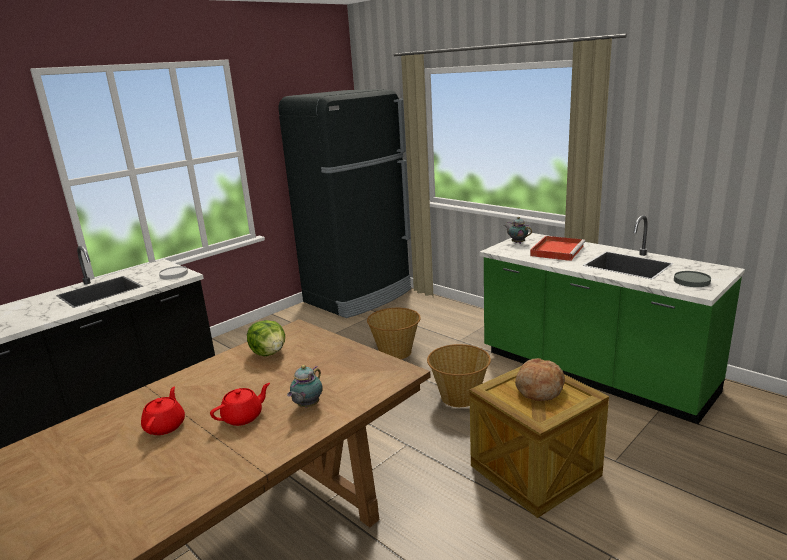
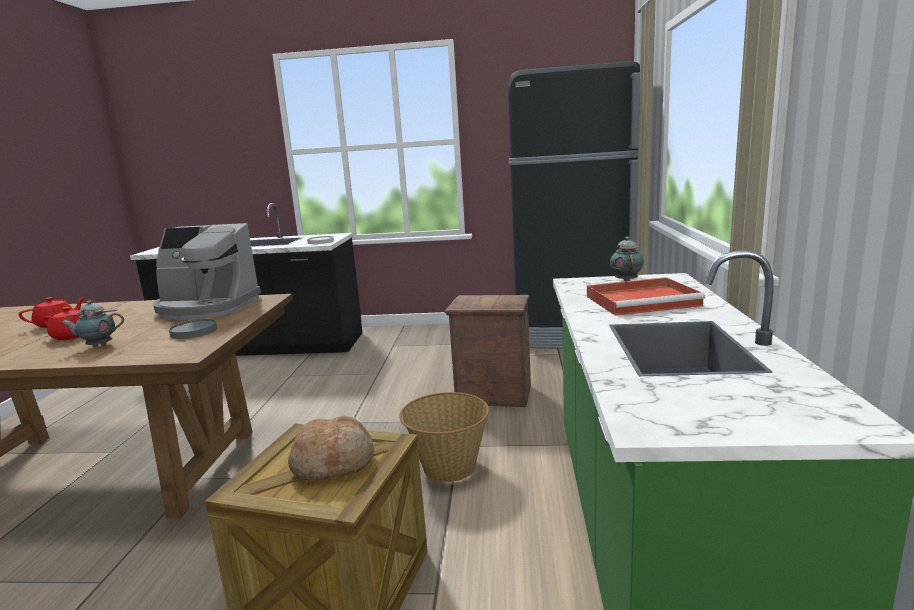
camera: 50 degrees right, 5 degrees down
(269, 353) = (207, 307): lettuce -> coffee machine
(396, 352) = (493, 395): basket -> crate
(691, 281) = (697, 406): grey plate -> grey plate (193, 331)

